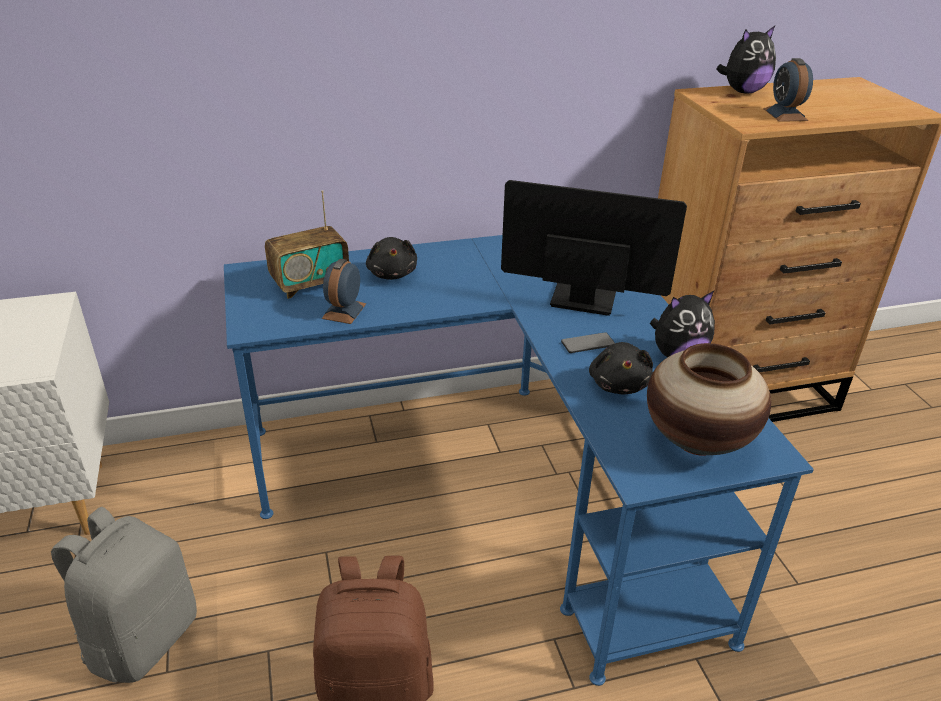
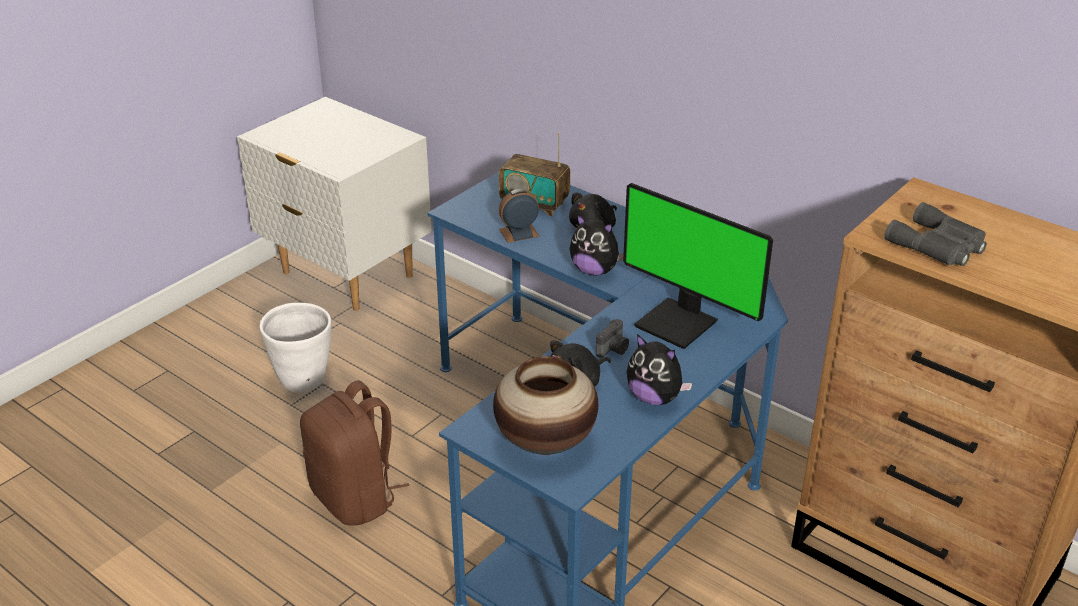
camera: 55 degrees right, 0 degrees up
(142, 638) = (304, 381): grey backpack -> white planter
(582, 298) = (679, 323): monitor -> monitor turned 150 degrees clockwise
(588, 344) = (613, 349): phone -> camera
(743, 91) = (971, 210): plush toy -> plush toy (595, 270)
(785, 114) = (938, 246): alarm clock -> grey binoculars

